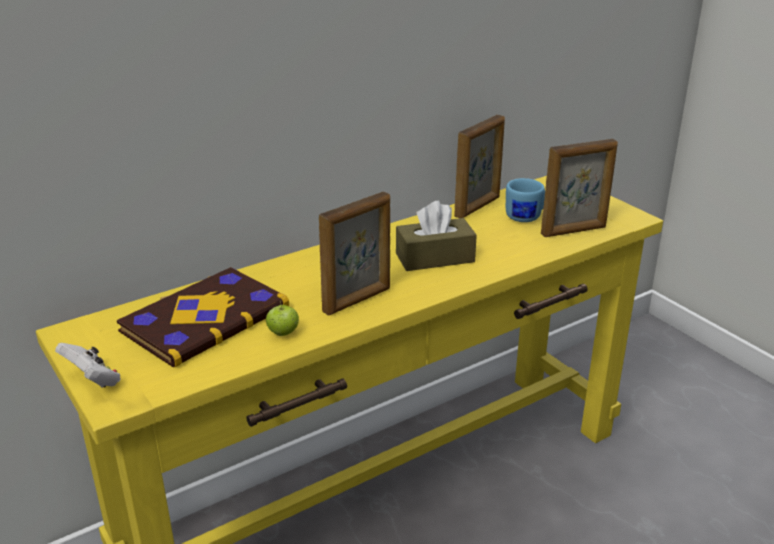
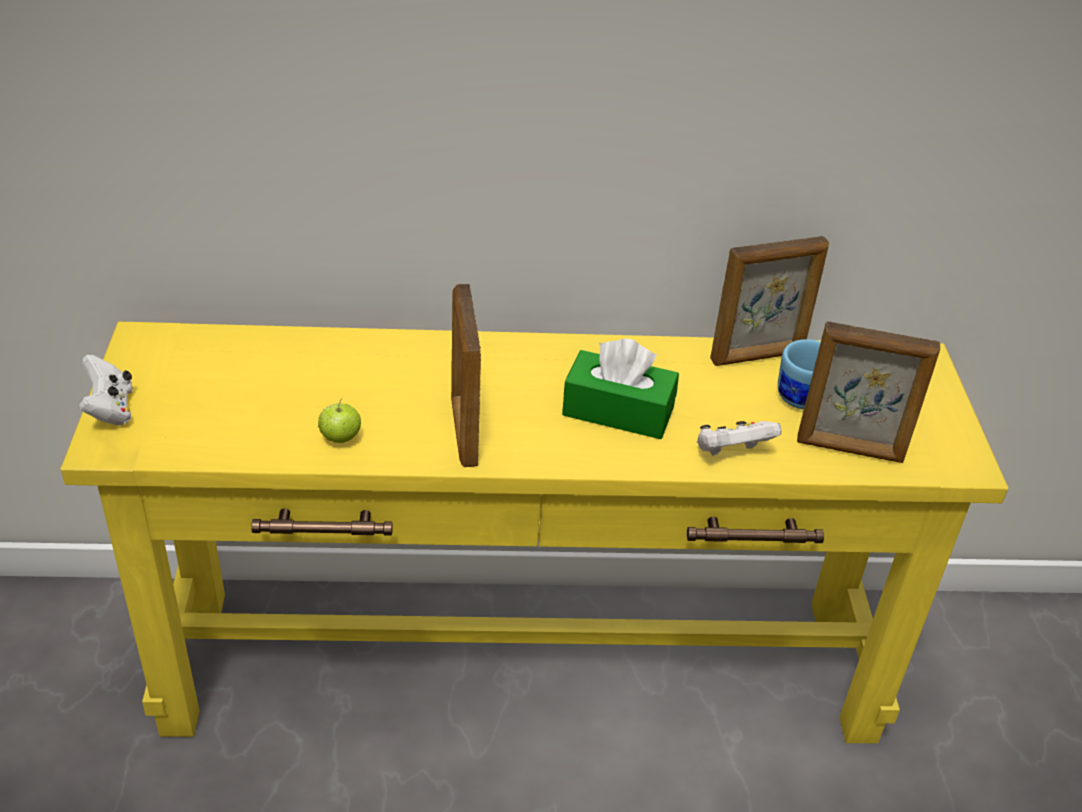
camera: 30 degrees right, 10 degrees up
(204, 318) = (281, 380): book -> none
(357, 300) = (464, 432): picture frame -> picture frame turned 90 degrees clockwise
(435, 258) = (618, 411): brown tissue box -> green tissue box
(518, 254) = (731, 453): none -> white game controller

